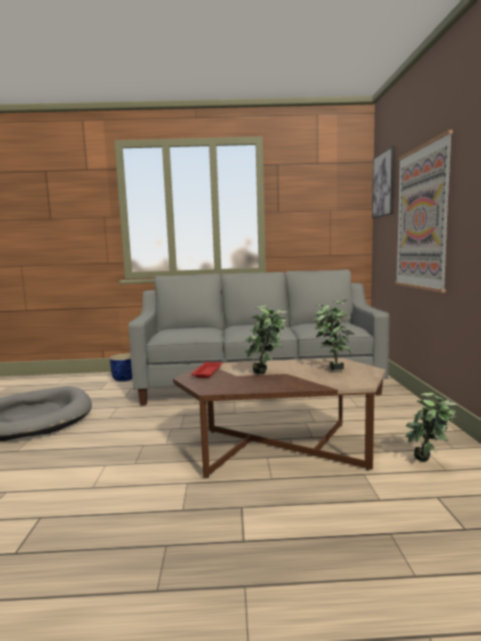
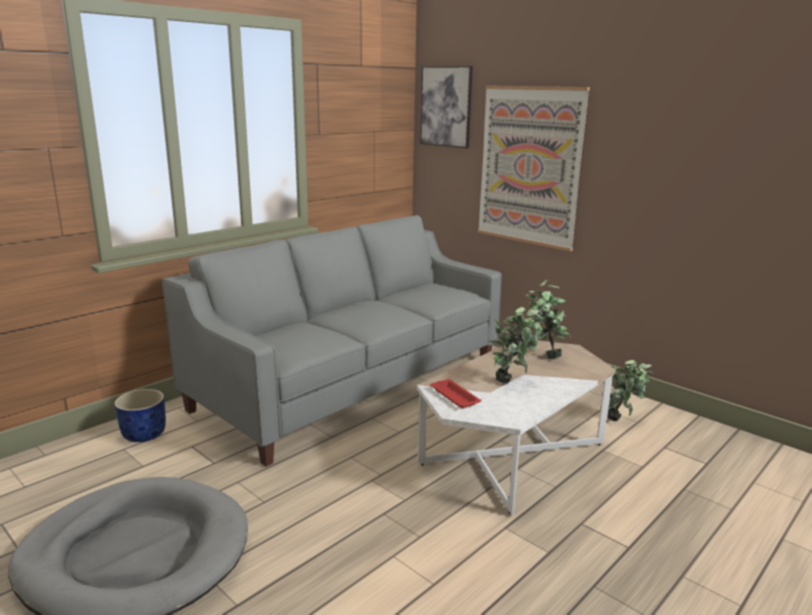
camera: 45 degrees left, 10 degrees up
(281, 448) = (512, 454): brown coffee table -> white coffee table

